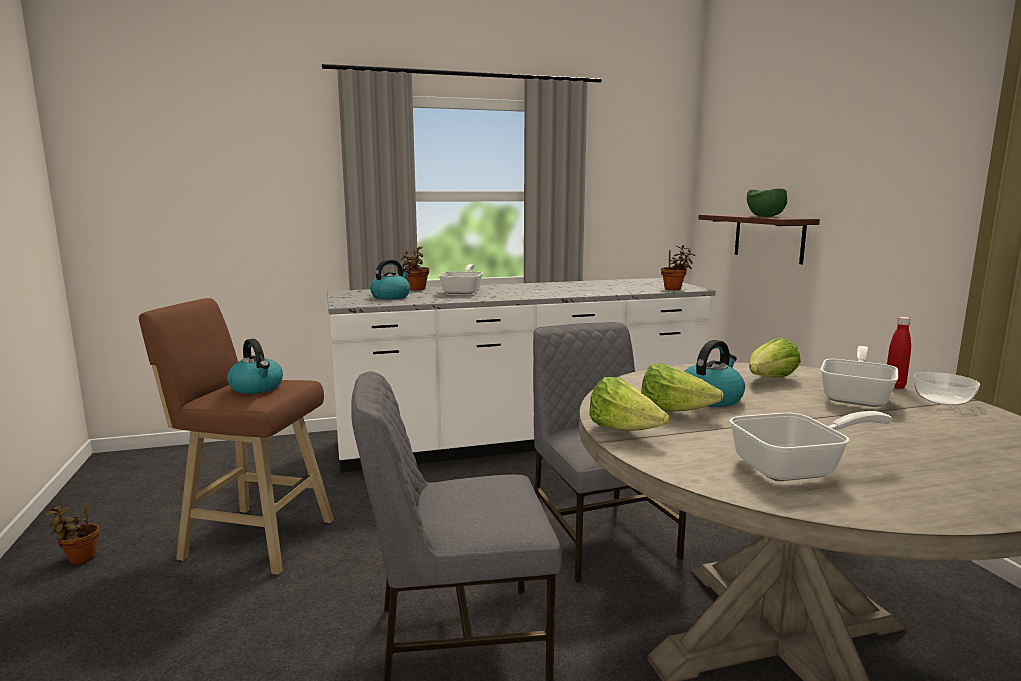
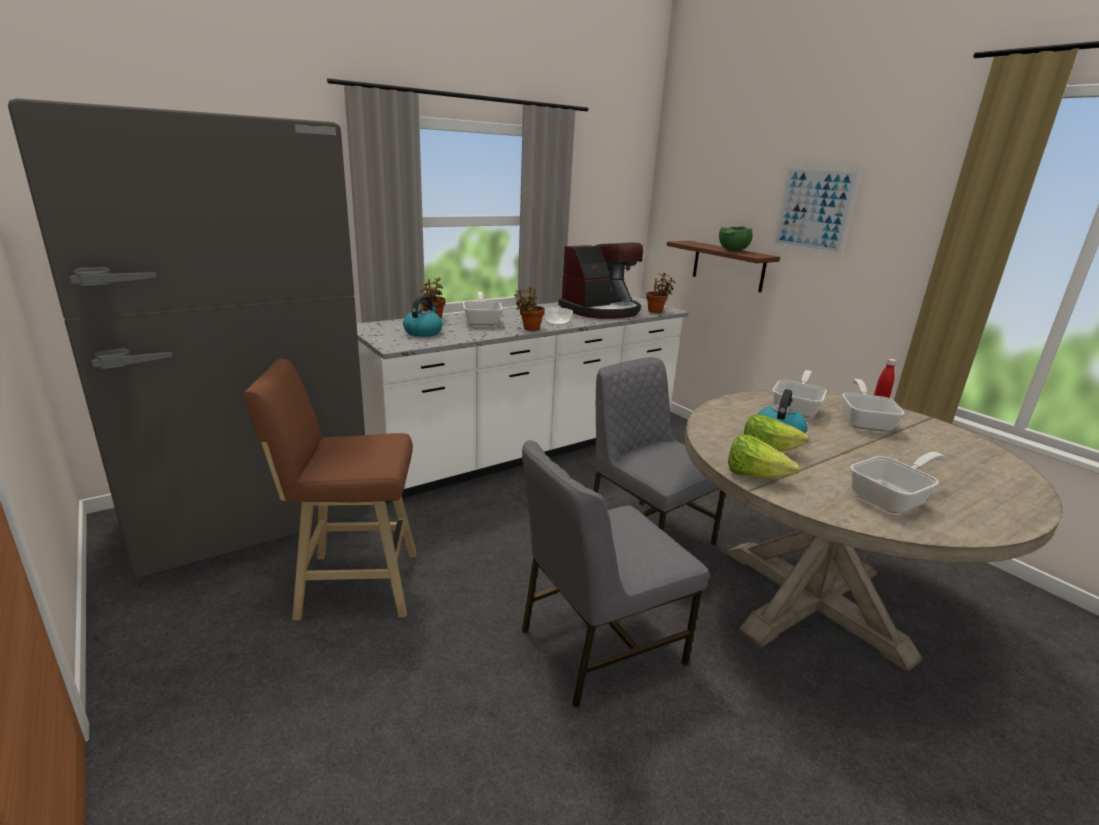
camera: 20 degrees left, 10 degrees up
(79, 559) = (182, 638): potted plant -> potted plant (529, 328)
(214, 468) = (250, 514): none -> grey fridge
(257, 388) = (362, 450): kettle -> none
(608, 287) = (601, 311): none -> coffee machine
(770, 379) = (797, 408): lettuce -> frying pan
(851, 157) = (814, 210): none -> picture
(942, 400) = (915, 420): bowl -> bowl (557, 322)

